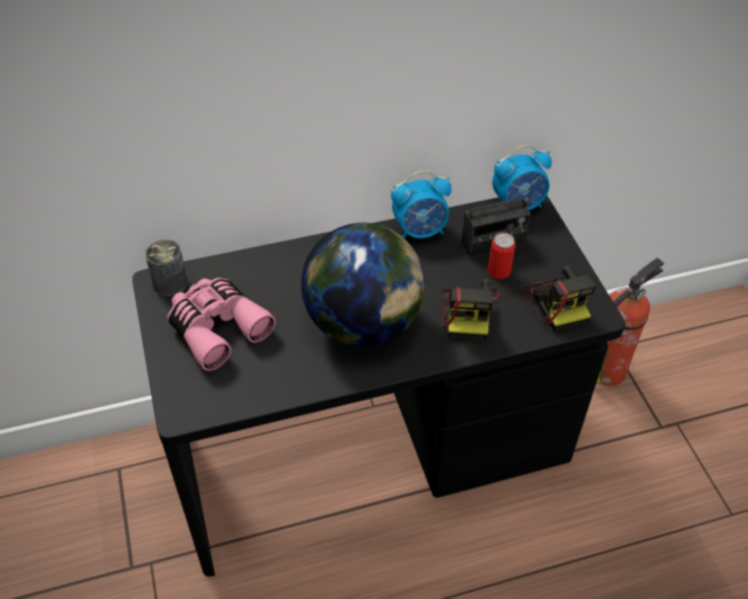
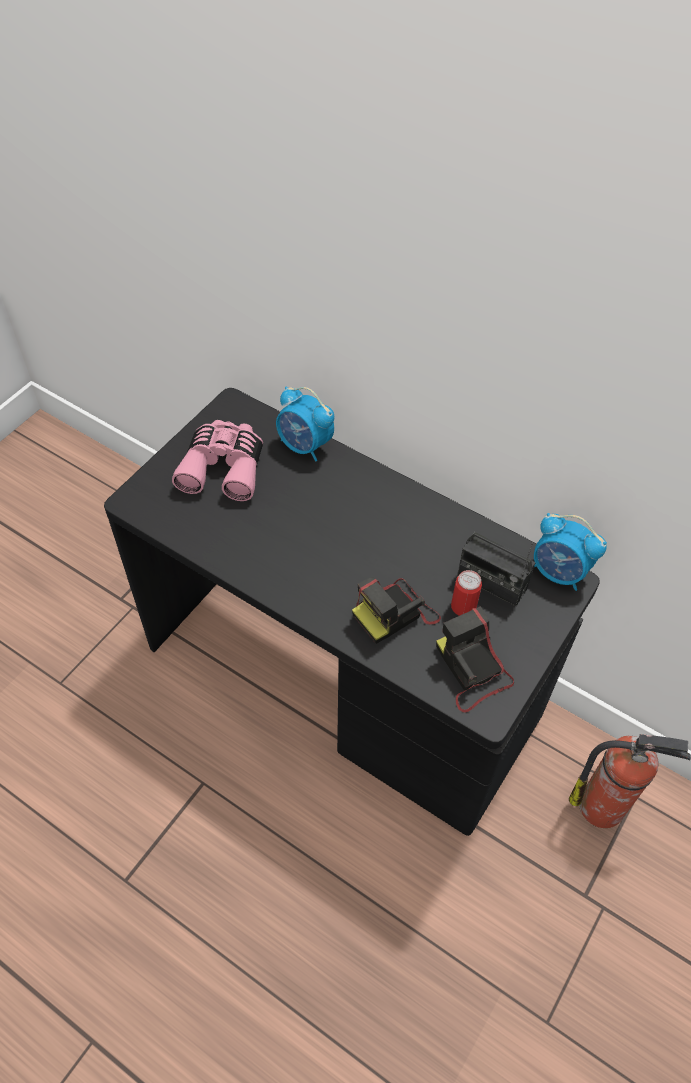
camera: 50 degrees right, 5 degrees up
(170, 283) = (239, 412): can -> none
(364, 323) = (313, 551): globe -> none
(420, 231) = (450, 523): alarm clock -> alarm clock (305, 446)
(556, 301) = (472, 670): camera -> camera turned 120 degrees clockwise

